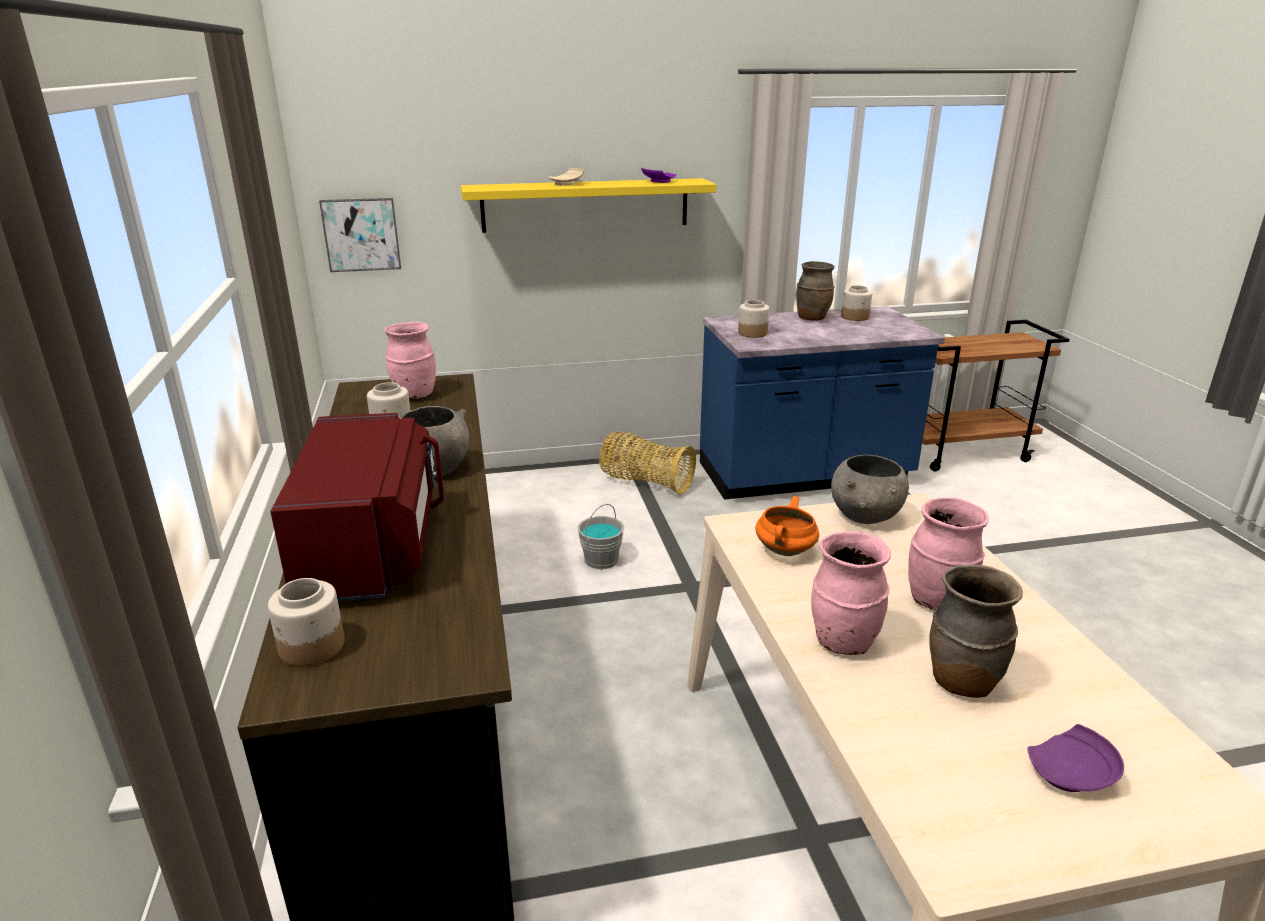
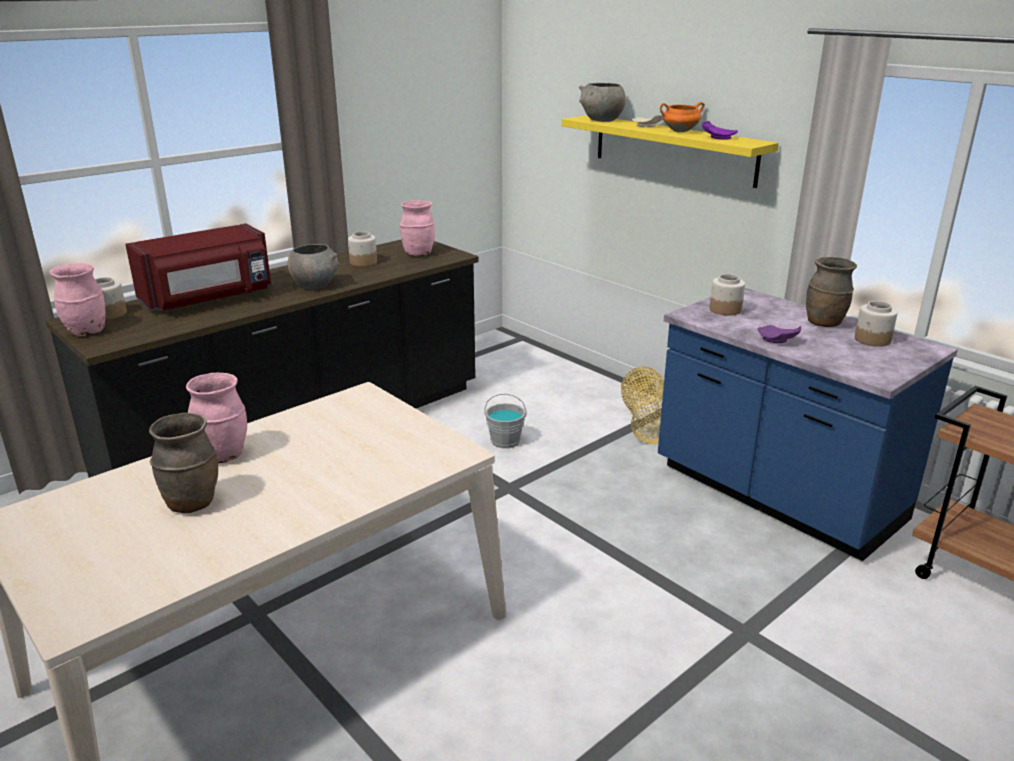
camera: 60 degrees right, 0 degrees up
(361, 234) = (530, 142): picture -> none
(785, 551) = (336, 416): orange cooking pot -> orange cooking pot (679, 131)
(866, 517) = (420, 436): grey bowl -> grey bowl (602, 120)
(937, 600) = (301, 482): pink vase -> pink vase (87, 332)
(1071, 774) = (97, 553): purple plate -> purple plate (777, 340)

